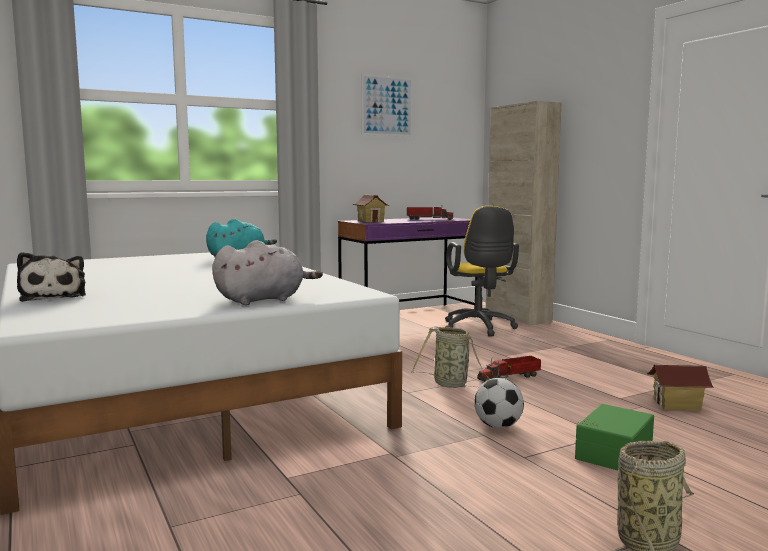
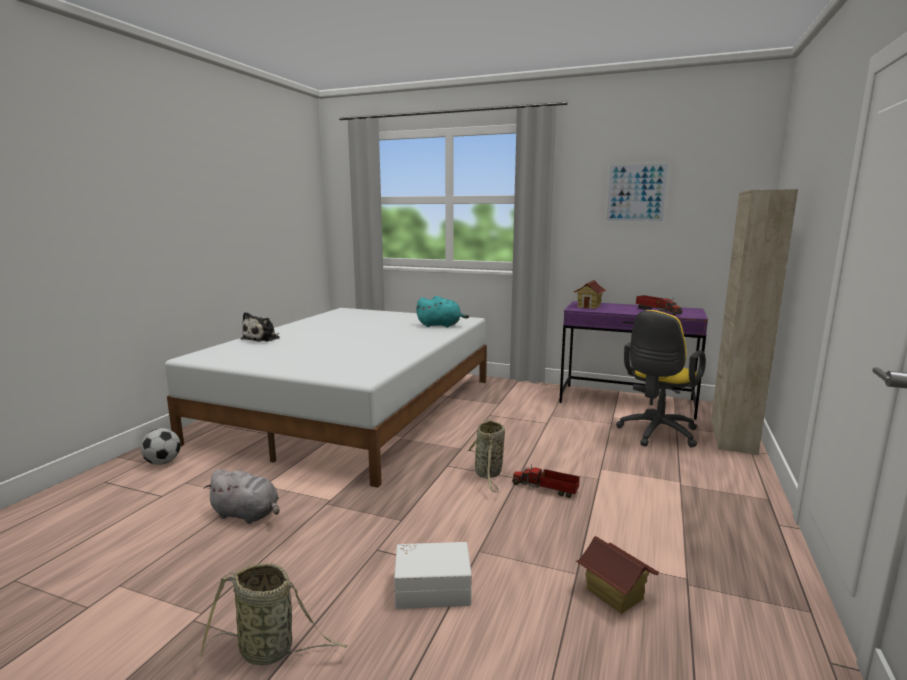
camera: 50 degrees right, 5 degrees up
(263, 300) = (307, 367): grey plush toy -> grey plush toy (247, 515)
(498, 426) = (425, 520): football -> football (163, 462)
(612, 452) = (432, 587): green storage box -> white storage box

